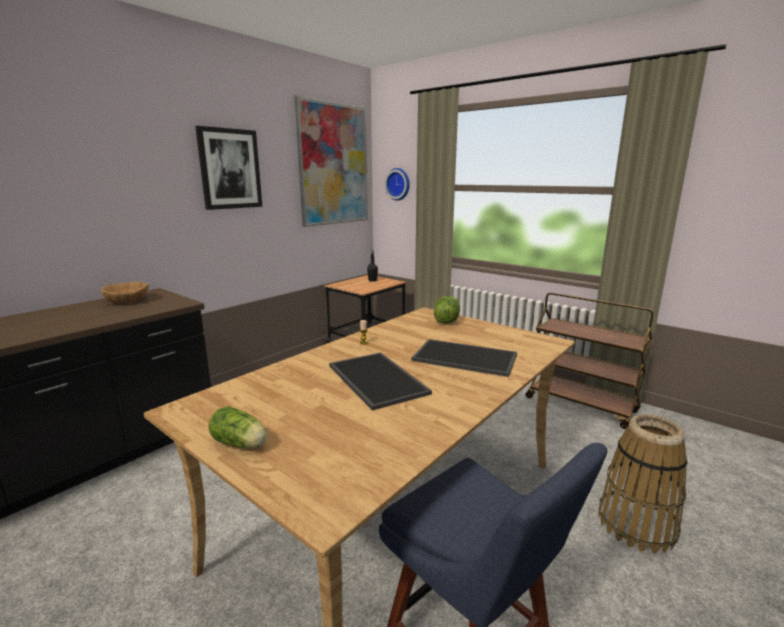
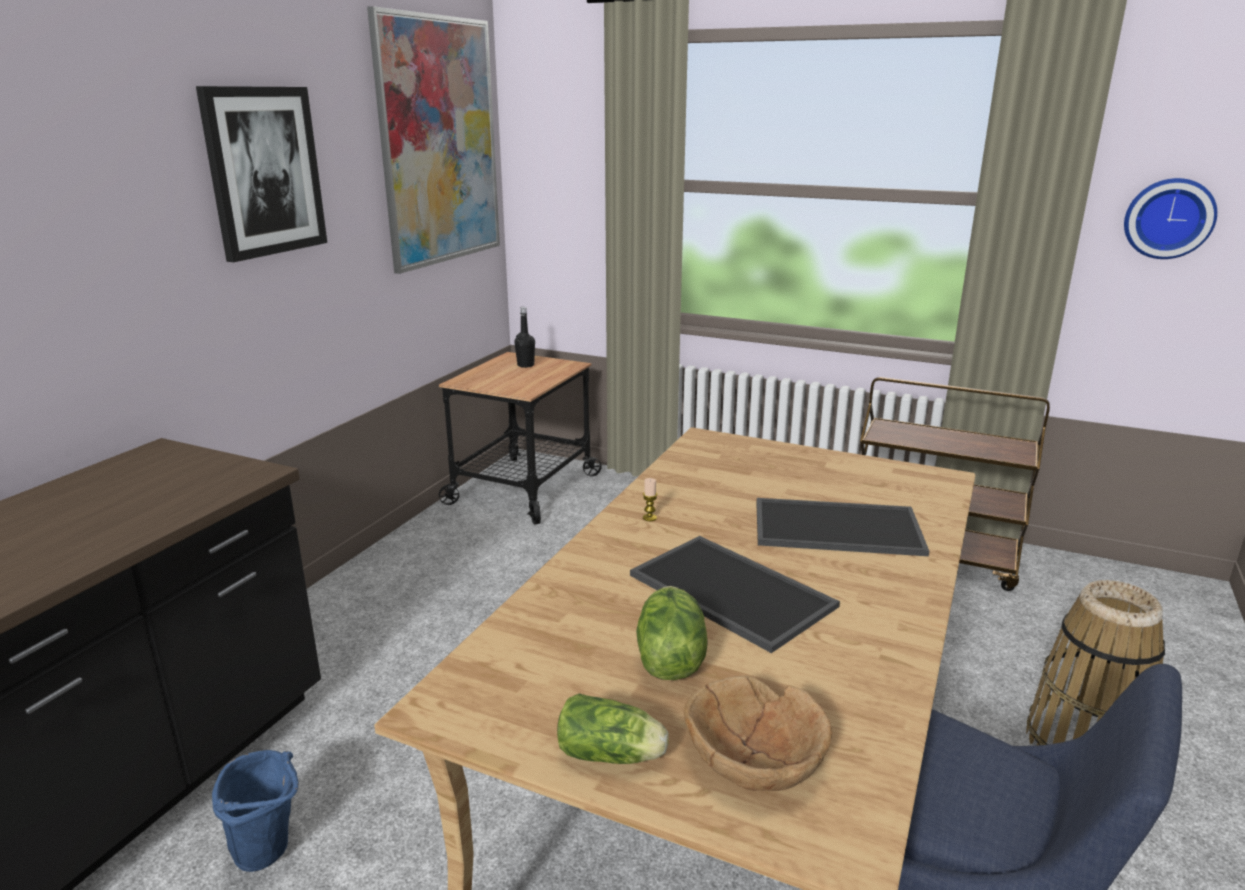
camera: 15 degrees left, 5 degrees up
(127, 301) = (125, 480): brown bowl -> brown bowl (754, 760)
(153, 493) = (271, 853): none -> blue bucket
(398, 184) = (561, 175): wall clock -> wall clock (1168, 218)
(446, 321) = (752, 454): lettuce -> lettuce (668, 659)

